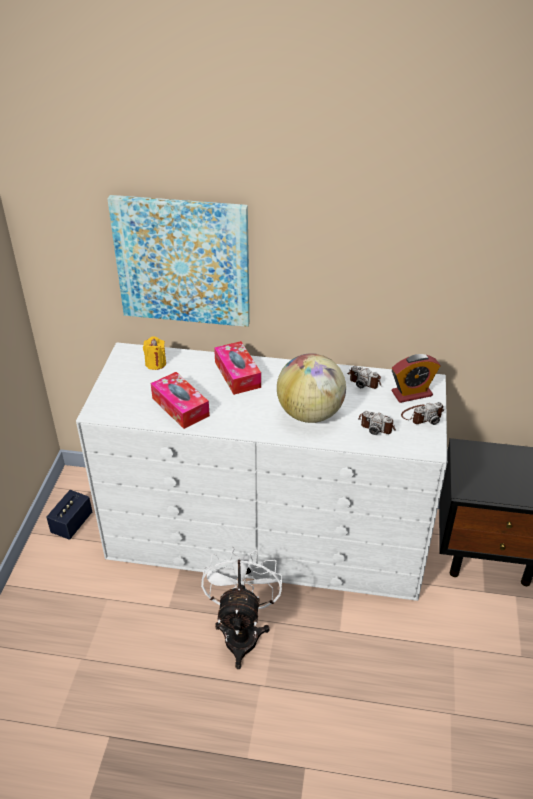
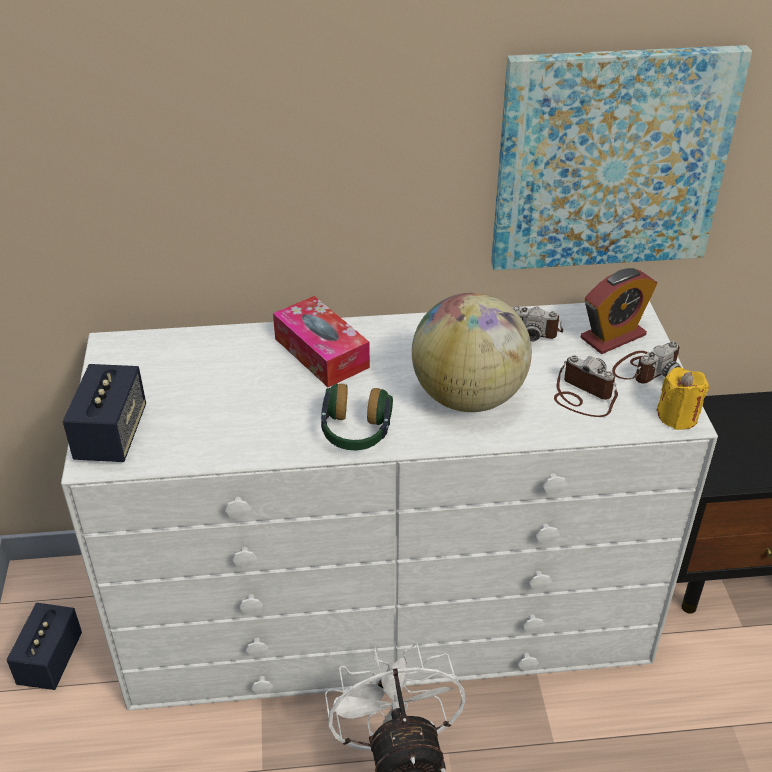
camera: 15 degrees left, 0 degrees up
(109, 400) = (111, 435): none -> speaker
(155, 363) = (173, 358): yellow candle -> yellow candle (677, 416)
(180, 407) = (244, 424): tissue box -> none
(183, 261) = (201, 169): picture -> picture (610, 160)
(238, 422) = (355, 433): none -> headphones
(377, 425) = (583, 396): camera -> camera turned 150 degrees counterclockwise

